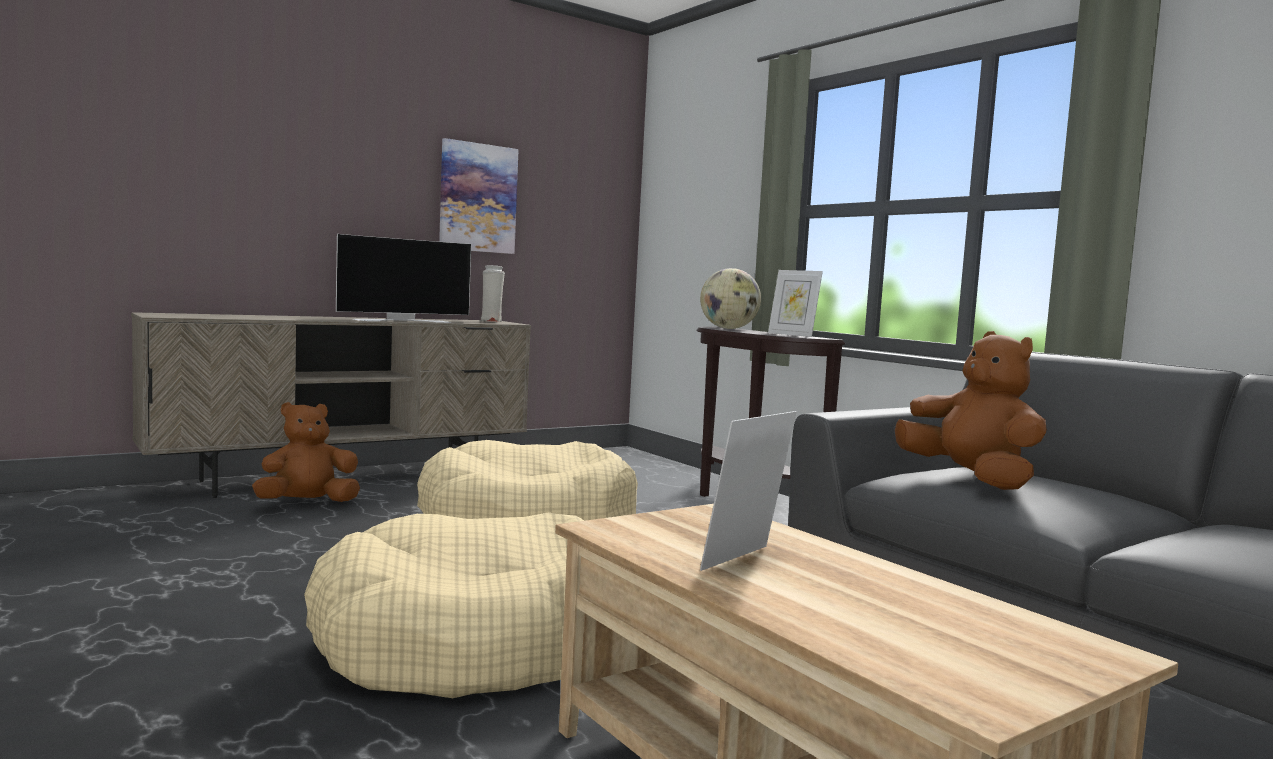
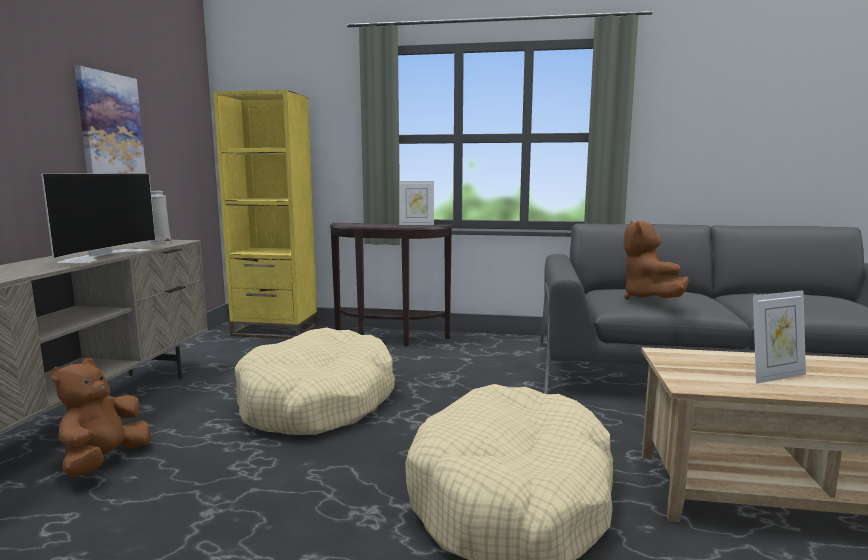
camera: 45 degrees left, 5 degrees up
(648, 463) = (275, 330): none -> yellow bookcase
(728, 328) = (360, 224): globe -> none
(745, 560) = (775, 376): picture frame -> picture frame turned 105 degrees counterclockwise
(970, 479) = (648, 298): brown plush toy -> brown plush toy turned 105 degrees counterclockwise

